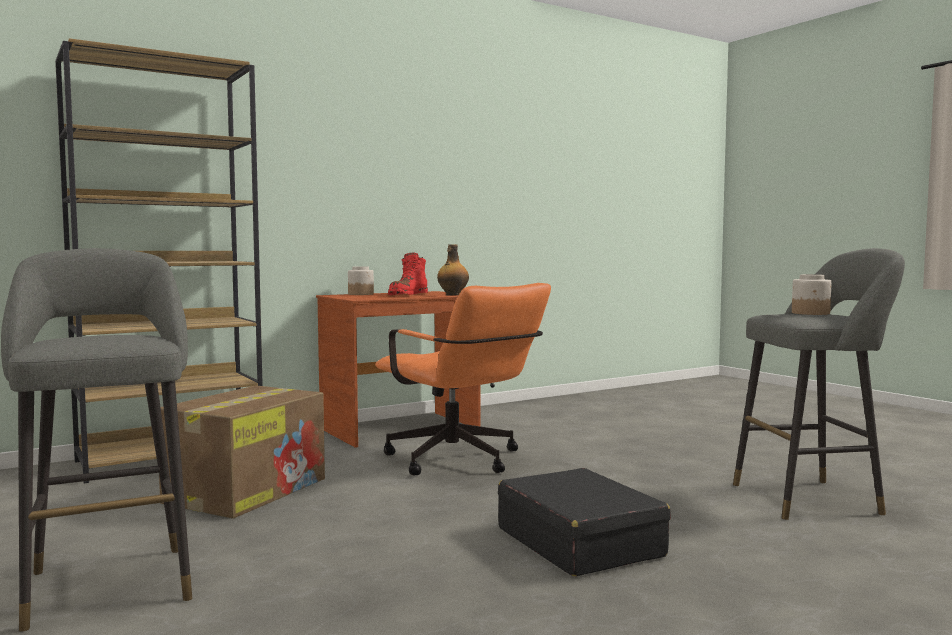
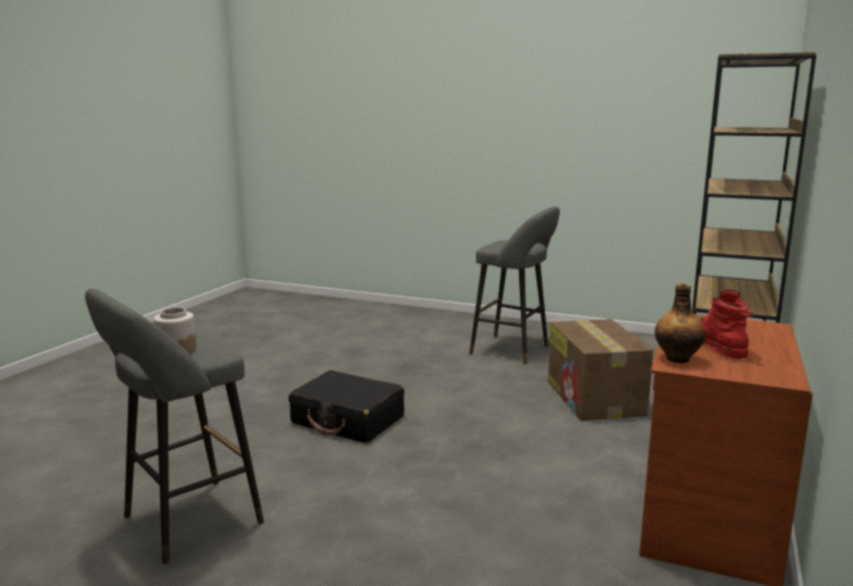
camera: 145 degrees right, 10 degrees up
(361, 294) = (771, 337): jar -> none
(461, 462) = (534, 474): orange office chair -> none

